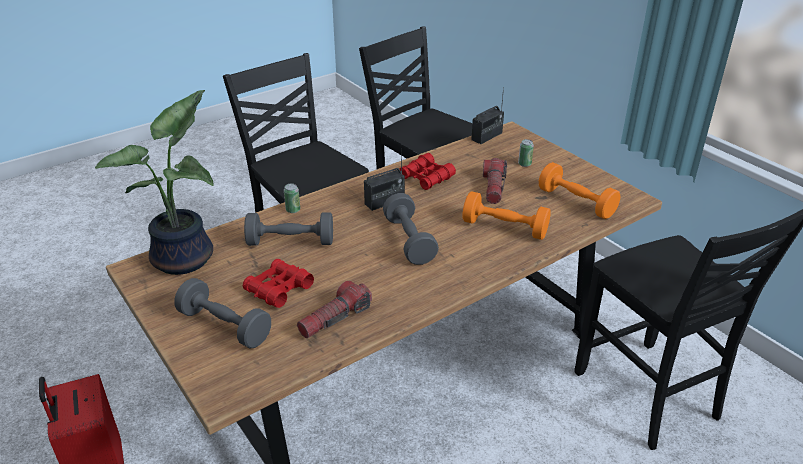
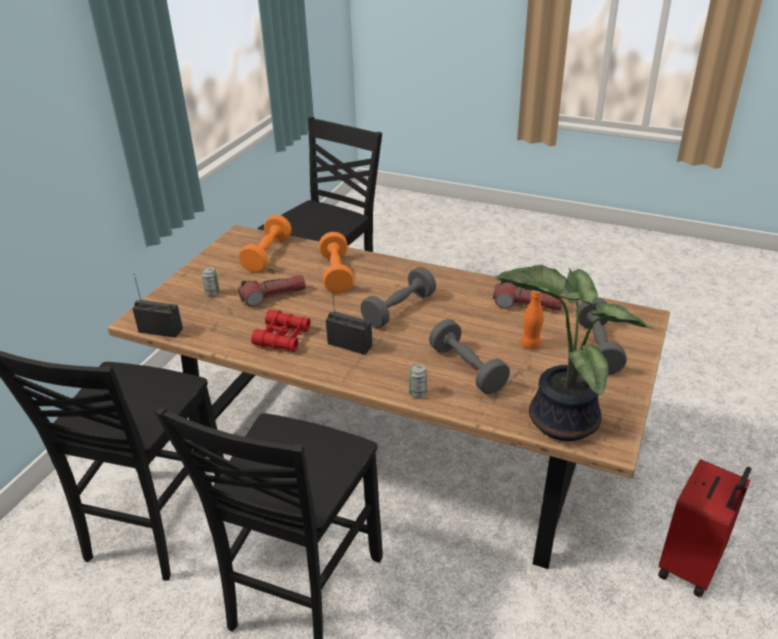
camera: 120 degrees left, 0 degrees up
(278, 289) = (530, 344): red binoculars -> orange bottle

